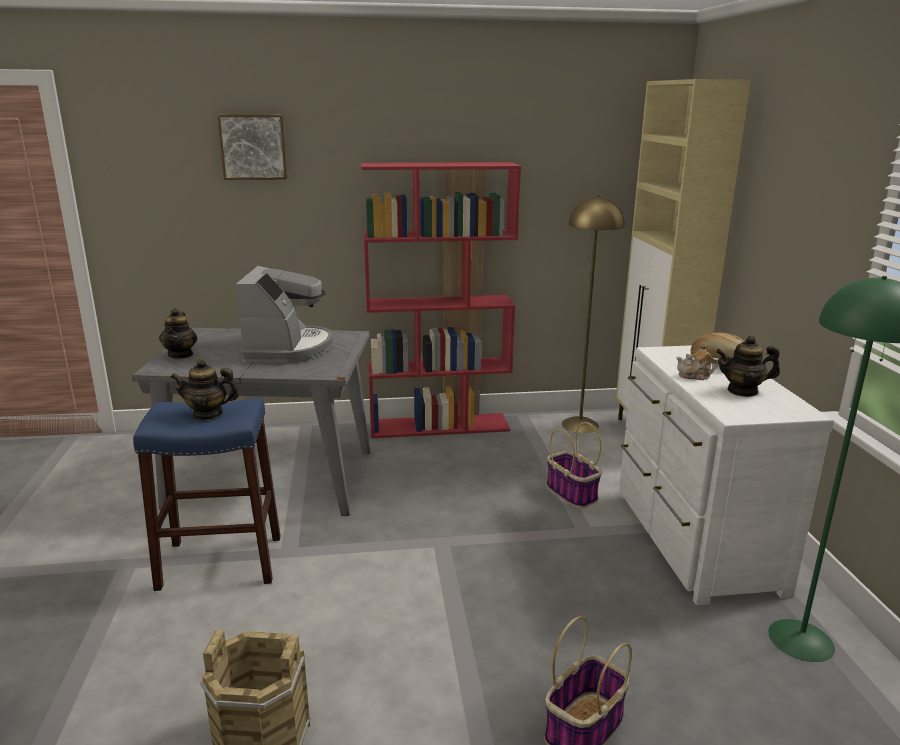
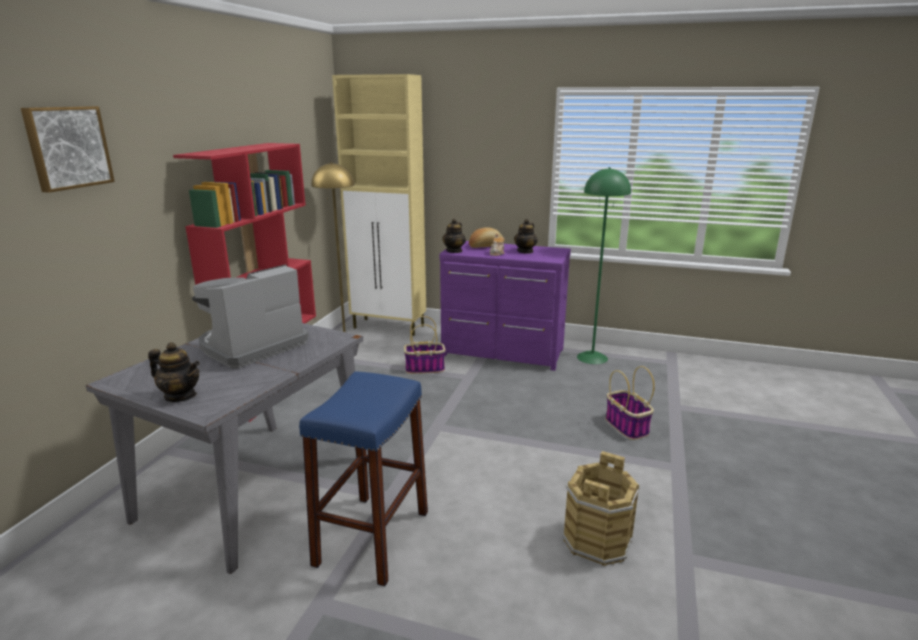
camera: 65 degrees left, 0 degrees up
(208, 414) = (367, 395): teapot -> teapot (454, 251)
(287, 349) = (251, 346): coffee machine -> coffee machine turned 75 degrees counterclockwise
(693, 541) = (503, 353): white dresser -> purple dresser

